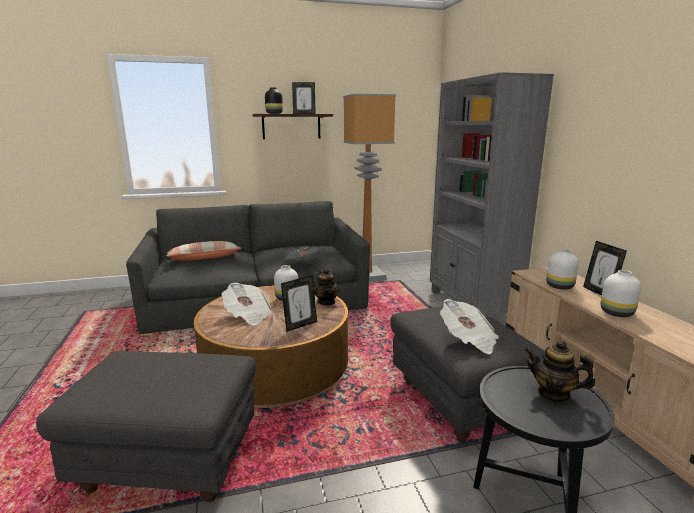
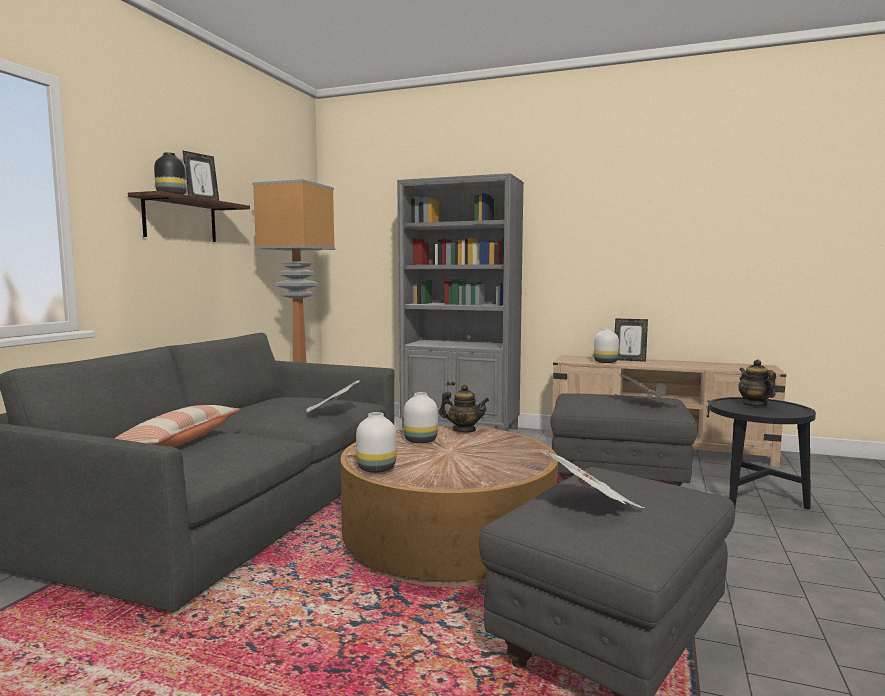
camera: 55 degrees left, 10 degrees down
(248, 315) = (443, 462): newspaper -> newspaper (590, 505)
(300, 325) = (511, 448): picture frame -> none
(553, 394) = (754, 404): teapot -> teapot turned 105 degrees clockwise
(615, 313) = (668, 365): white vase -> white vase (375, 469)

